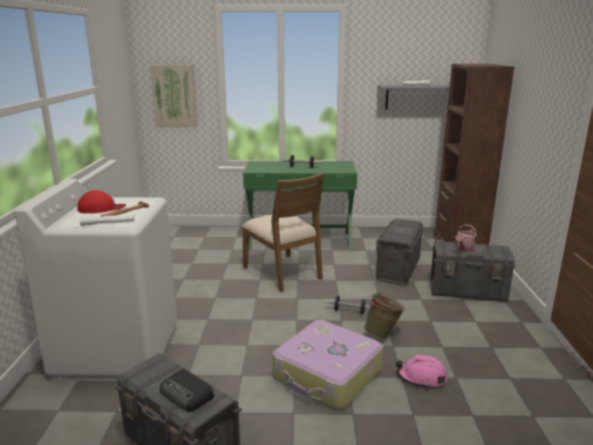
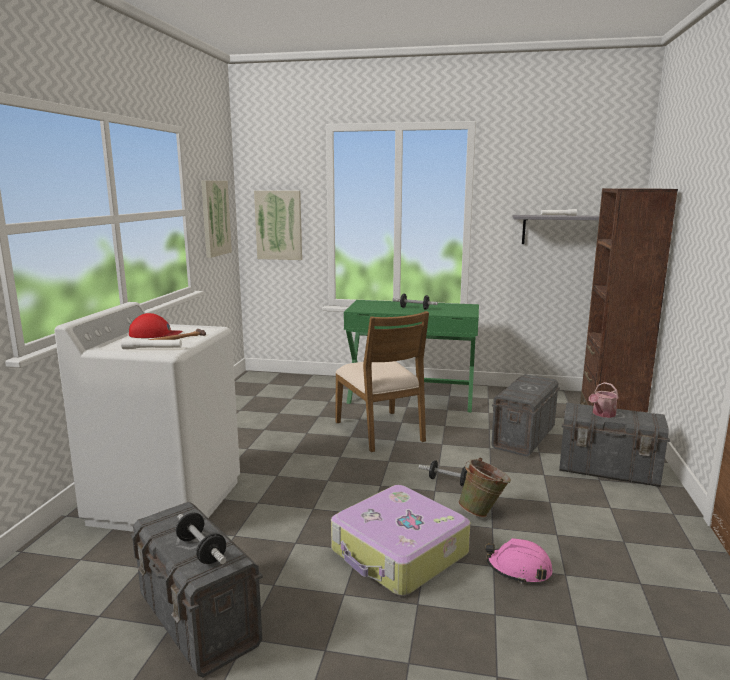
camera: 10 degrees right, 5 degrees down
(118, 92) = (215, 218): none -> picture
(187, 394) = (201, 550): radio -> dumbbell

